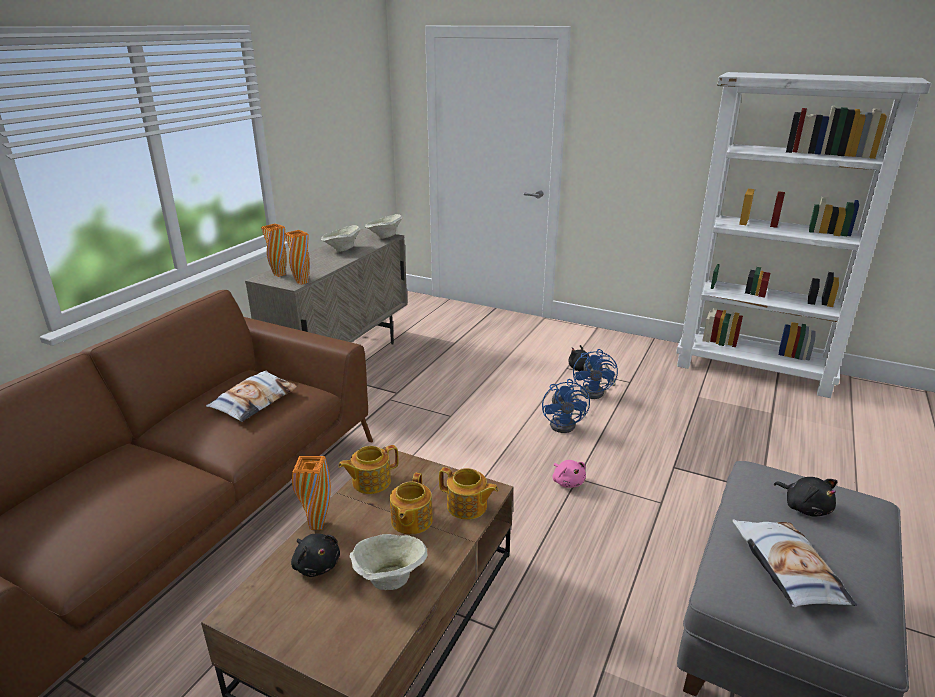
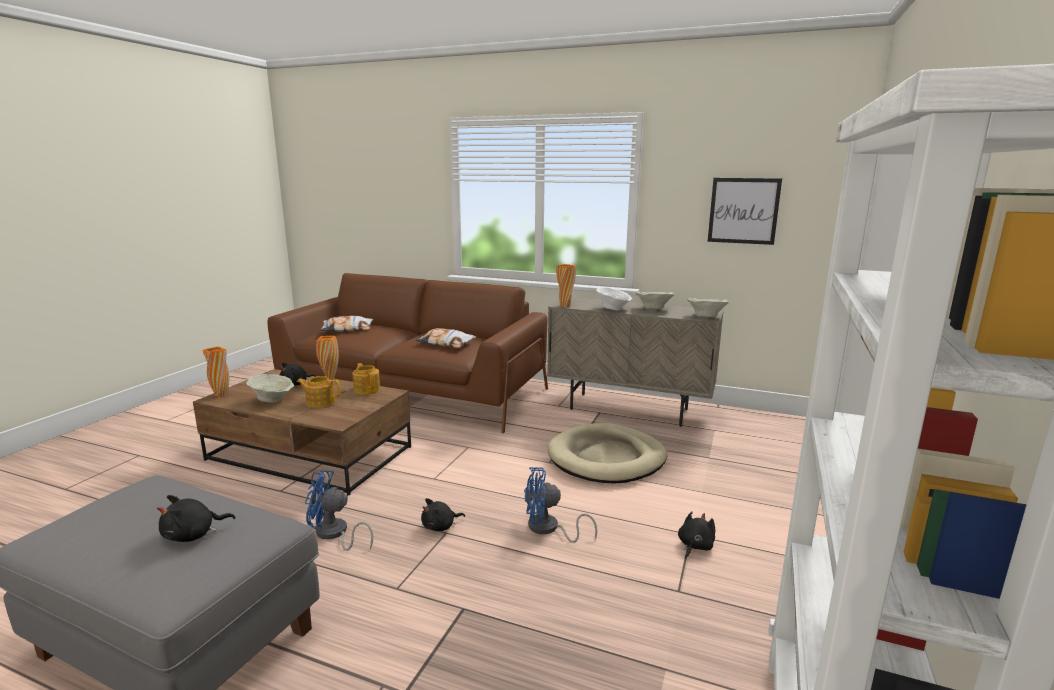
camera: 85 degrees right, 10 degrees down
(279, 274) = (579, 301): orange vase -> orange vase (221, 395)
(332, 264) = (613, 309): none -> white bowl
(338, 129) = (743, 211): none -> picture
(448, 385) = (607, 458): none -> beige dog bed
(467, 506) = (325, 417): teapot -> none
(567, 482) = (440, 526): pink plush toy -> black plush toy
(596, 392) = (634, 556): blue fan -> blue fan (334, 534)
(786, 568) = (133, 505): pillow -> pillow (347, 329)

